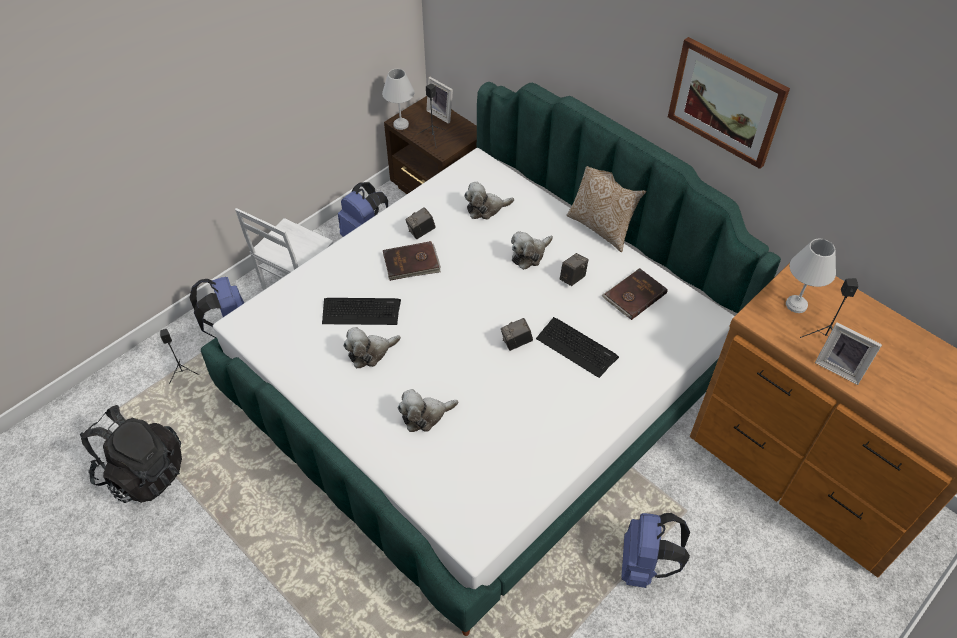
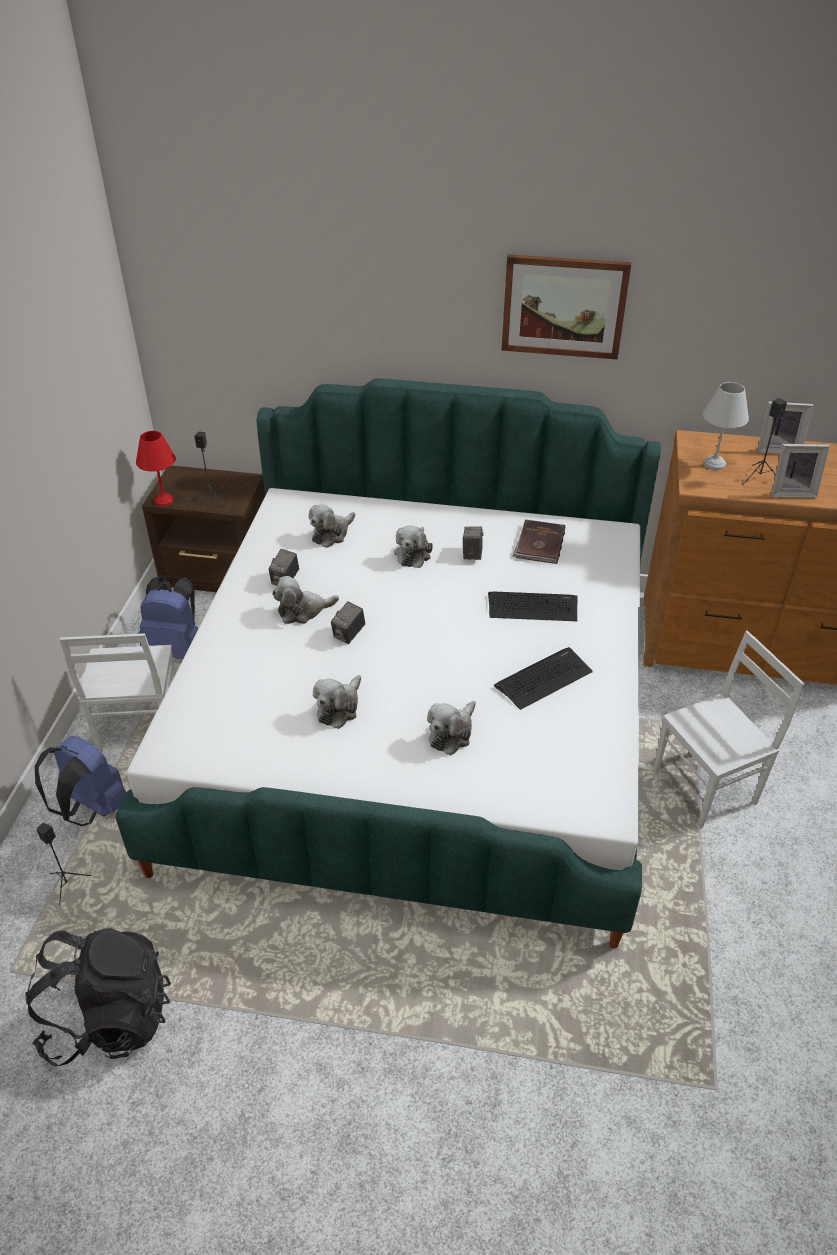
camera: 35 degrees left, 10 degrees down
(361, 311) = (292, 677): keyboard -> keyboard (543, 678)
(400, 125) = (164, 501): white table lamp -> red table lamp
(411, 263) = (303, 611): brown book -> plush toy
(442, 114) = (200, 476): picture frame -> picture frame (777, 449)
(516, 342) = (475, 629): camera -> camera (349, 635)
(601, 227) = (456, 504): pillow -> none
(644, 565) = (706, 788): blue backpack -> white chair

